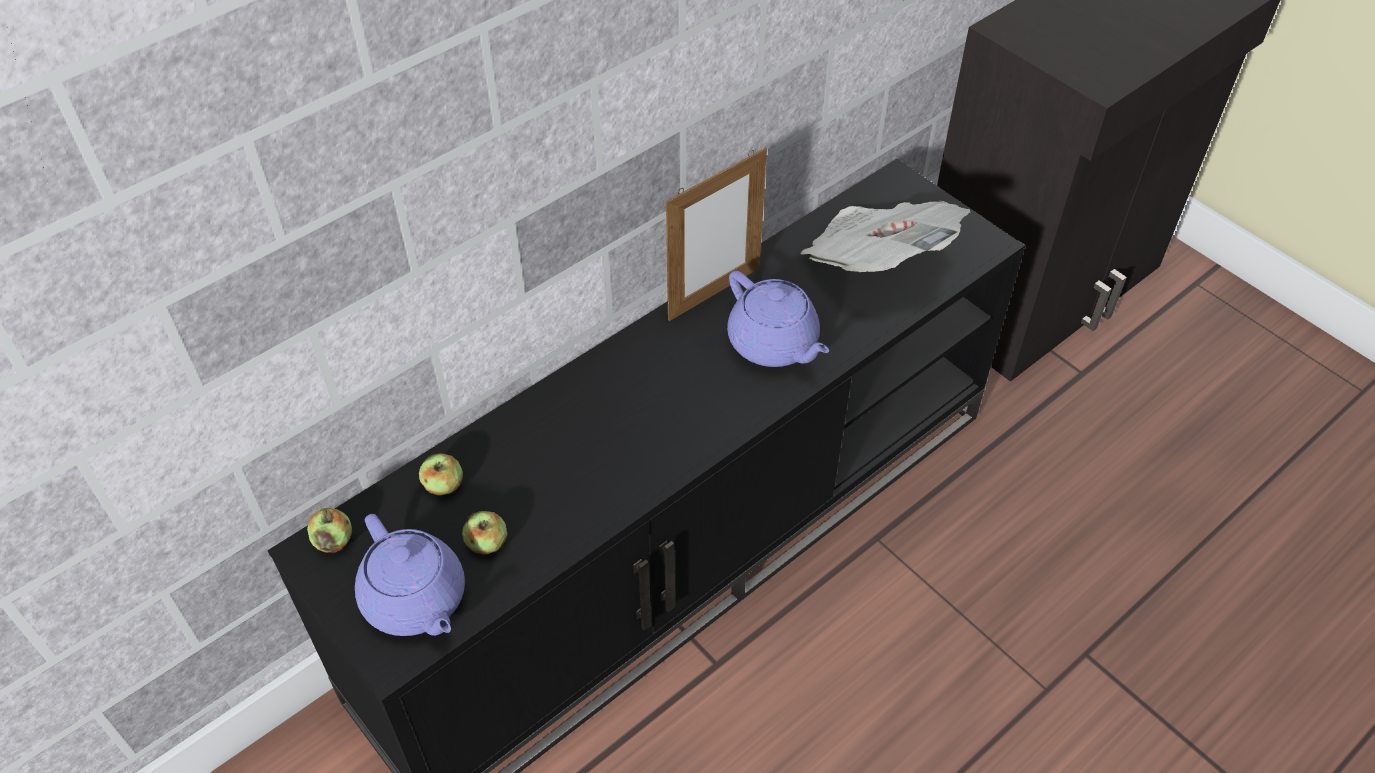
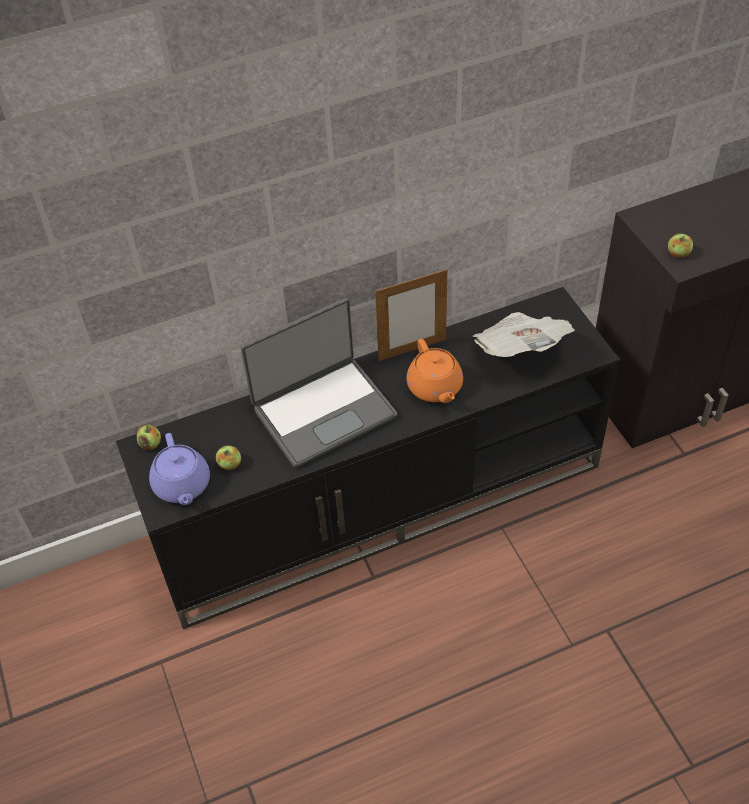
camera: 20 degrees right, 0 degrees up
(443, 485) = (218, 427): apple -> apple (678, 254)
(611, 419) = (323, 411): none -> laptop
(774, 344) = (435, 388): purple teapot -> orange teapot

